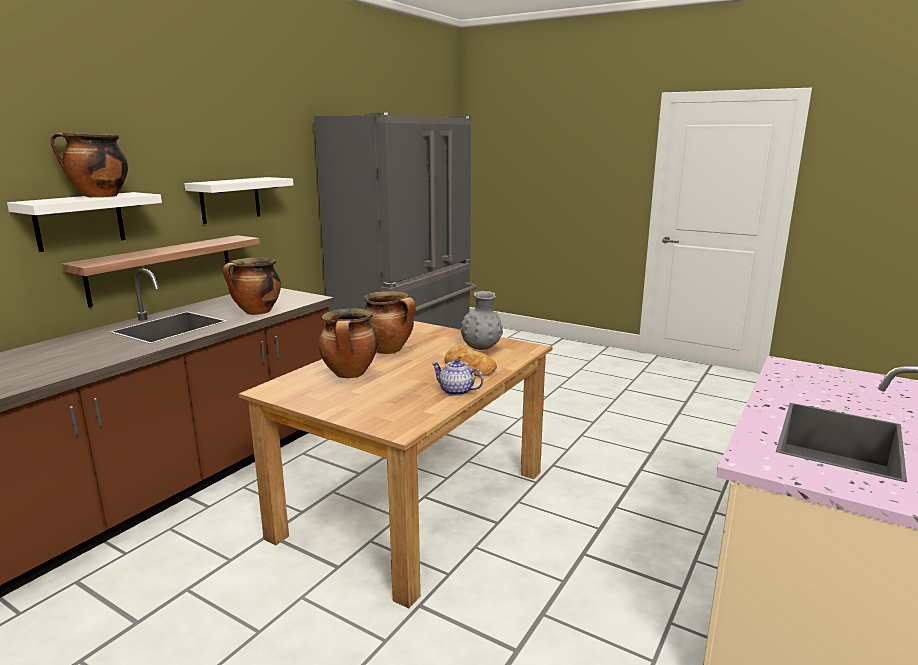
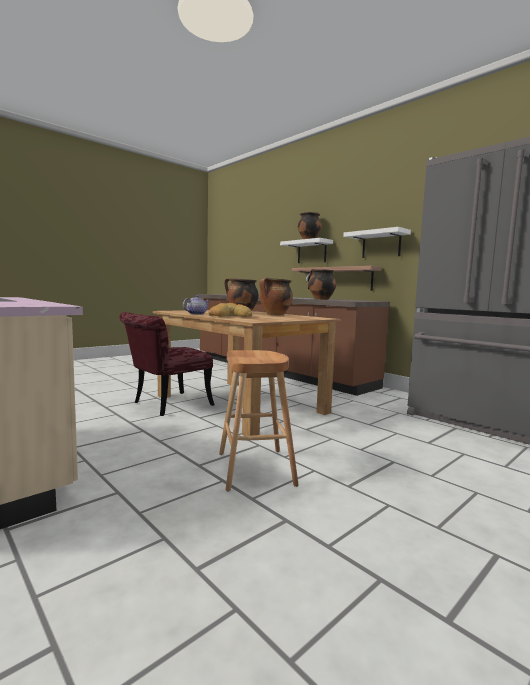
camera: 105 degrees right, 10 degrees down
(462, 575) = (165, 405): none -> red chair
(481, 348) = (262, 318): grey vase -> none
(605, 459) = (255, 468): none -> brown stool

